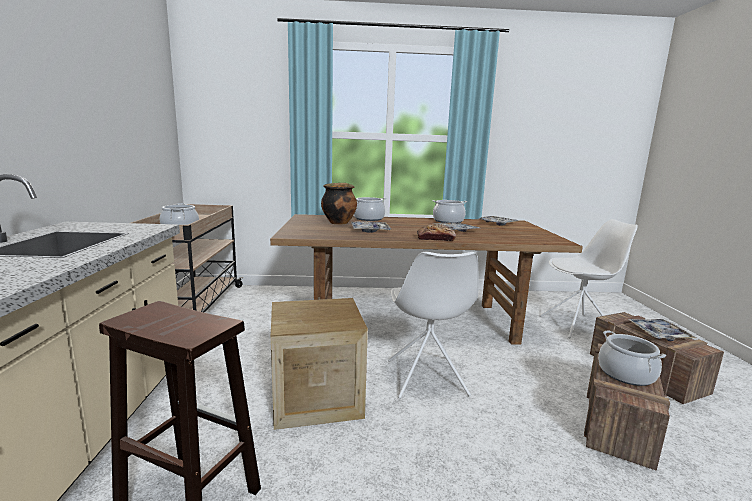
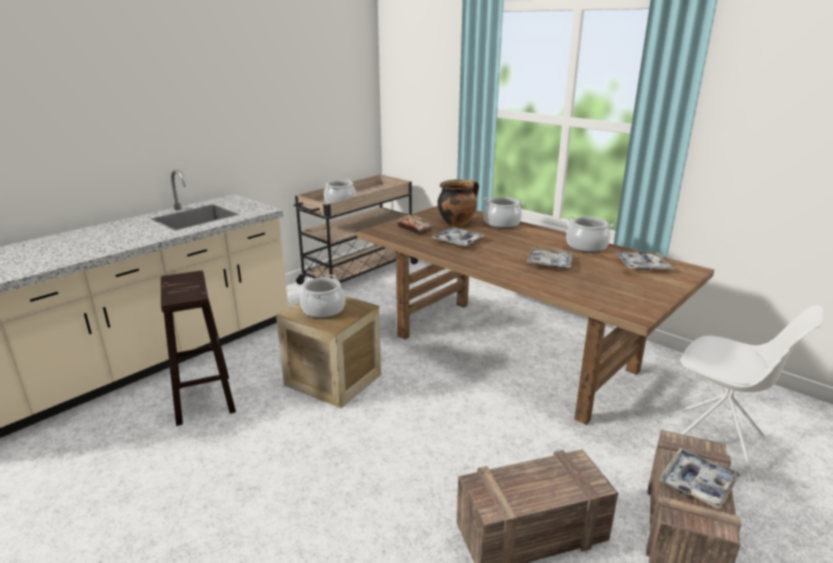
camera: 45 degrees right, 10 degrees up
(426, 378) = (431, 406): white chair -> none
(435, 239) = (492, 268): bread -> bread (414, 229)
(626, 374) = (533, 483): cooking pot -> cooking pot (323, 310)

